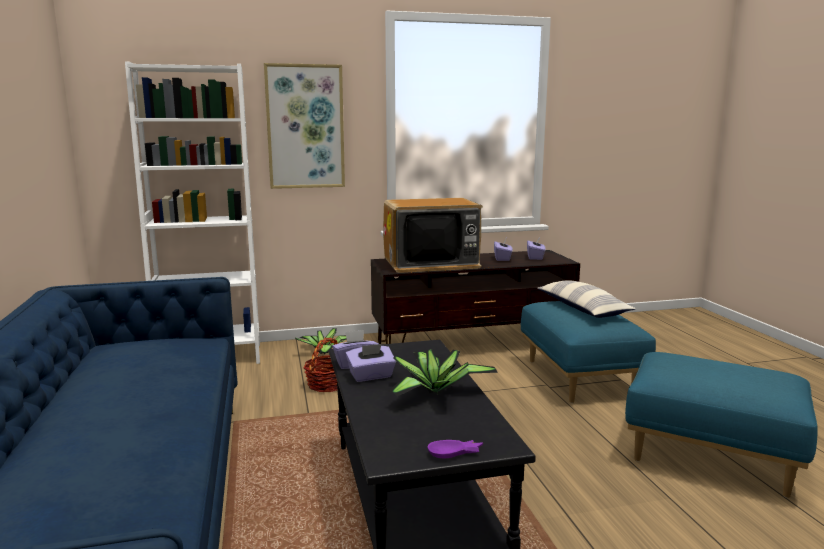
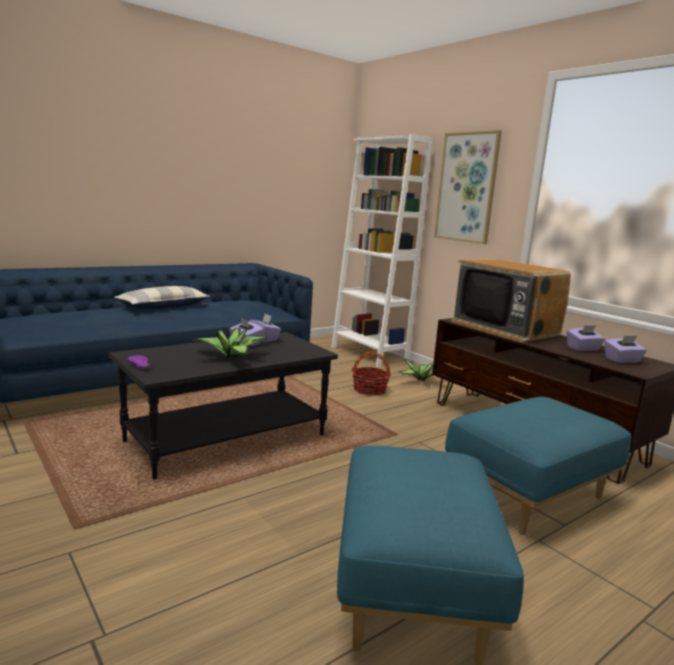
camera: 65 degrees right, 0 degrees up
(582, 309) = (554, 415): pillow -> pillow (164, 307)

